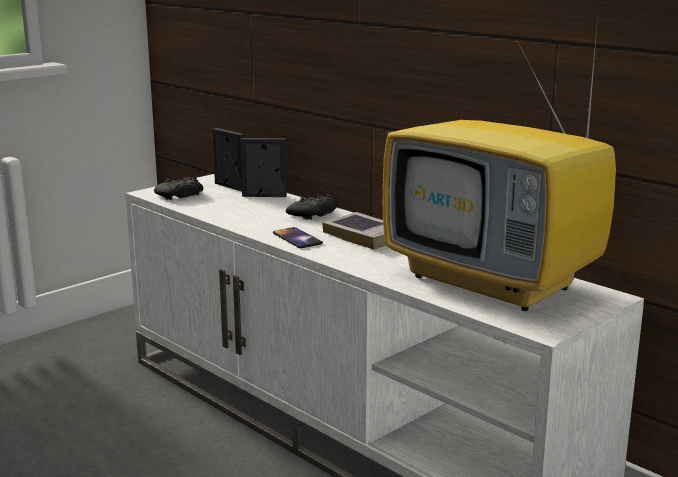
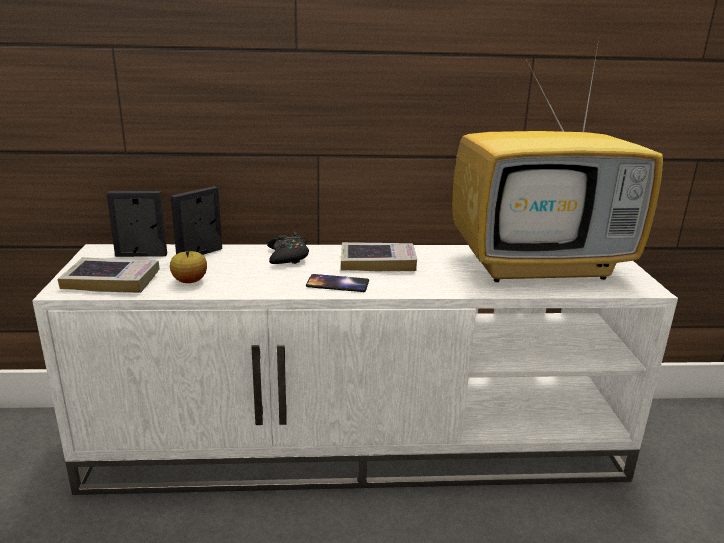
camera: 50 degrees left, 5 degrees up
(180, 195) = (111, 281): black game controller -> book
(217, 208) = (190, 281): none -> apple

